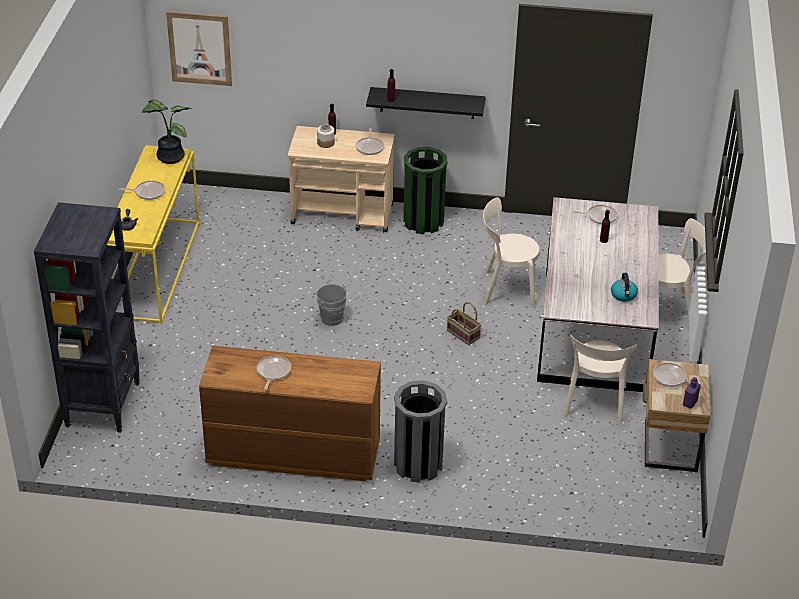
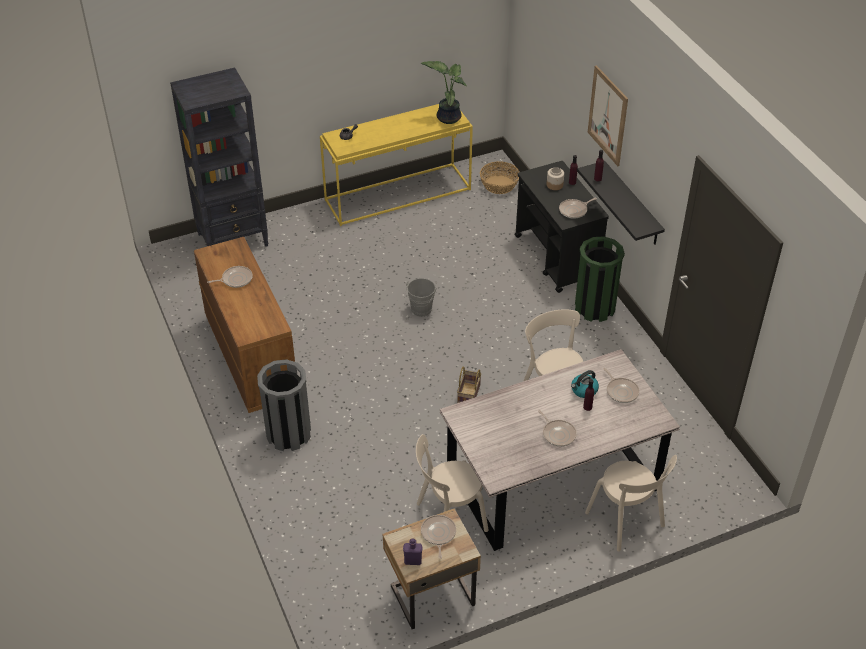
camera: 60 degrees right, 5 degrees up
(148, 192) = (395, 127): frying pan -> frying pan (558, 434)
(199, 48) = (528, 49): picture -> picture (607, 115)
(211, 204) = (499, 185): none -> basket
(343, 214) = (557, 258): beige cart -> black cart
(623, 295) = (516, 451): kettle -> kettle (584, 390)

